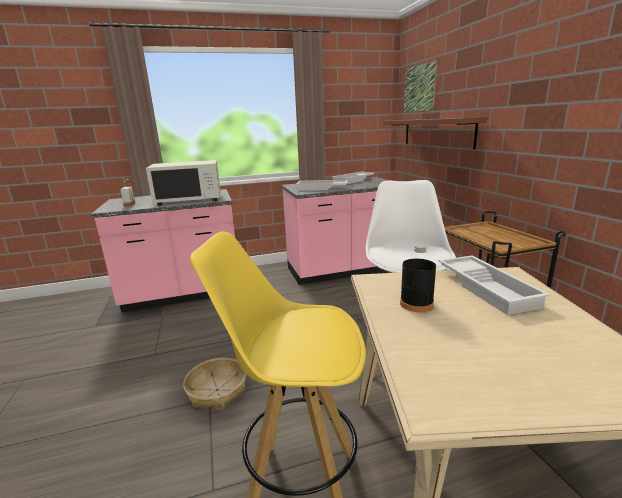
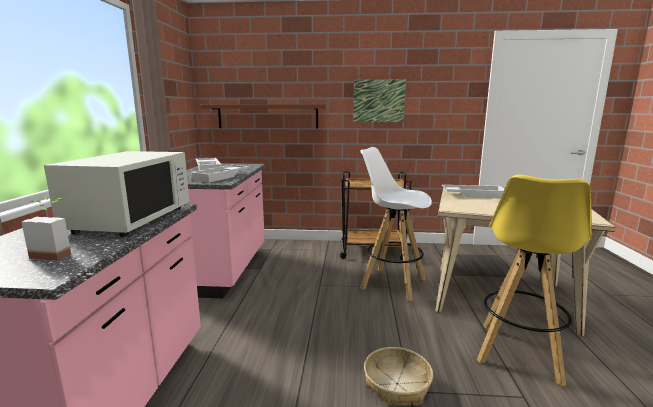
camera: 70 degrees left, 5 degrees down
(416, 304) = (492, 207): black bottle -> none
(419, 88) = (234, 75): picture -> picture (379, 100)

